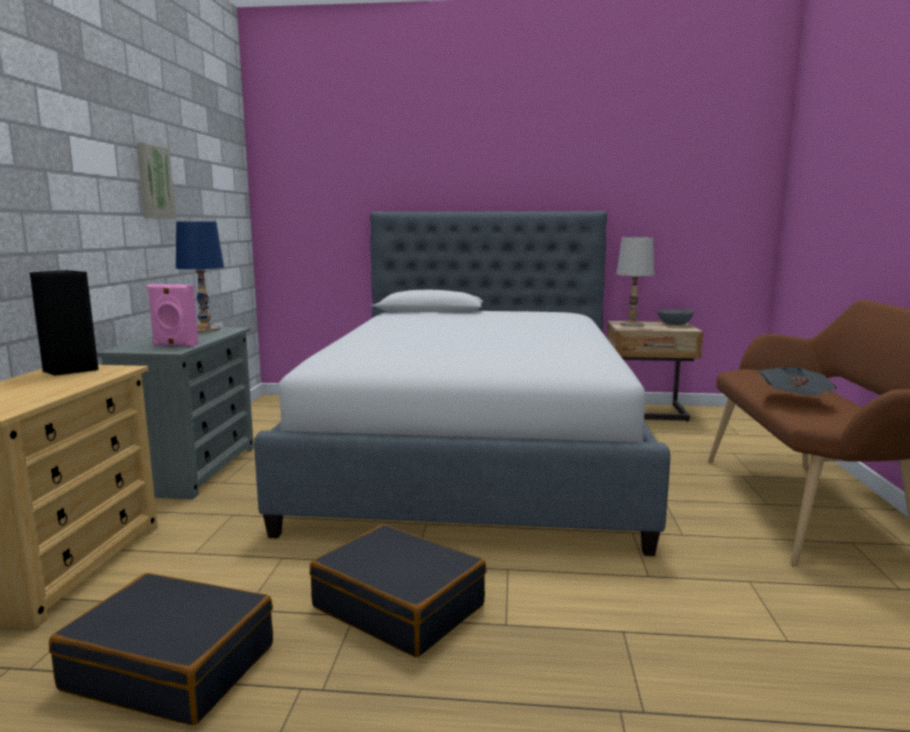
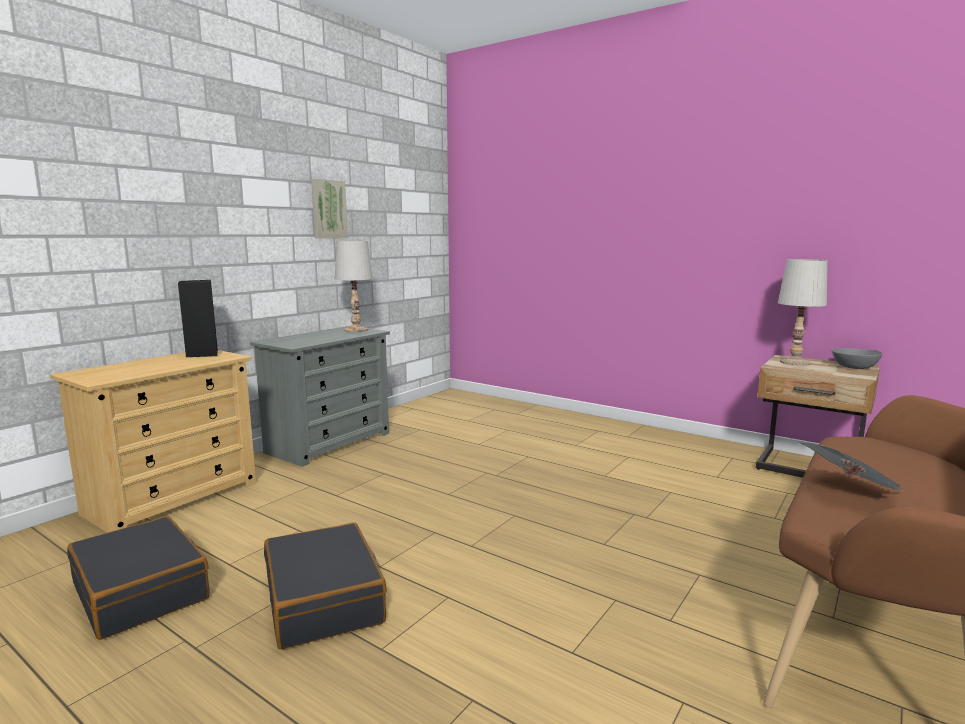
camera: 30 degrees right, 0 degrees up
(175, 345) = (305, 341): pink speaker -> none
(205, 329) = (356, 329): blue table lamp -> white table lamp
(474, 453) = (559, 475): bed -> none

